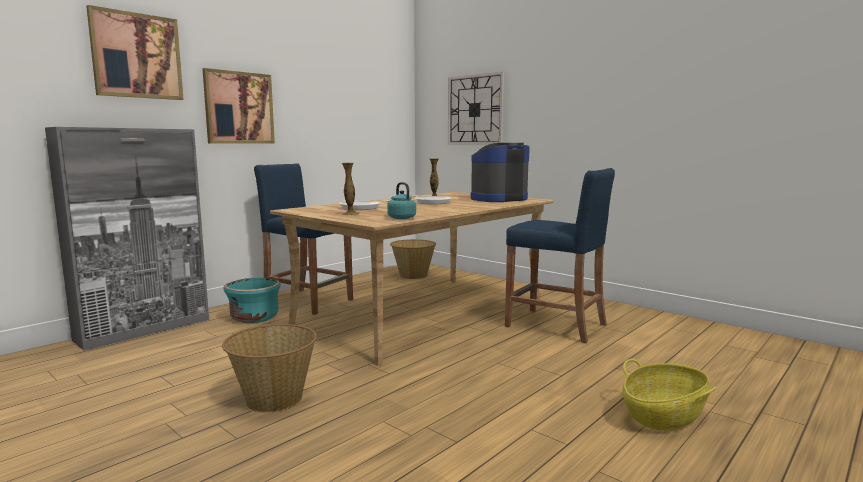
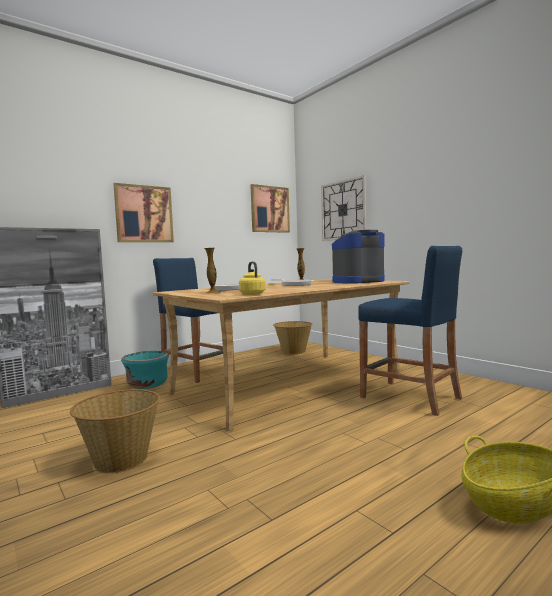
camera: 10 degrees right, 5 degrees down
(136, 56) = (59, 174): picture -> picture (269, 209)
(401, 218) = (252, 294): turquoise kettle -> yellow kettle

